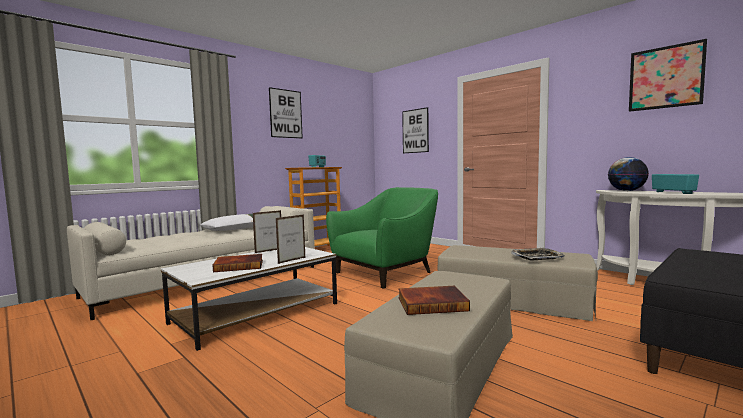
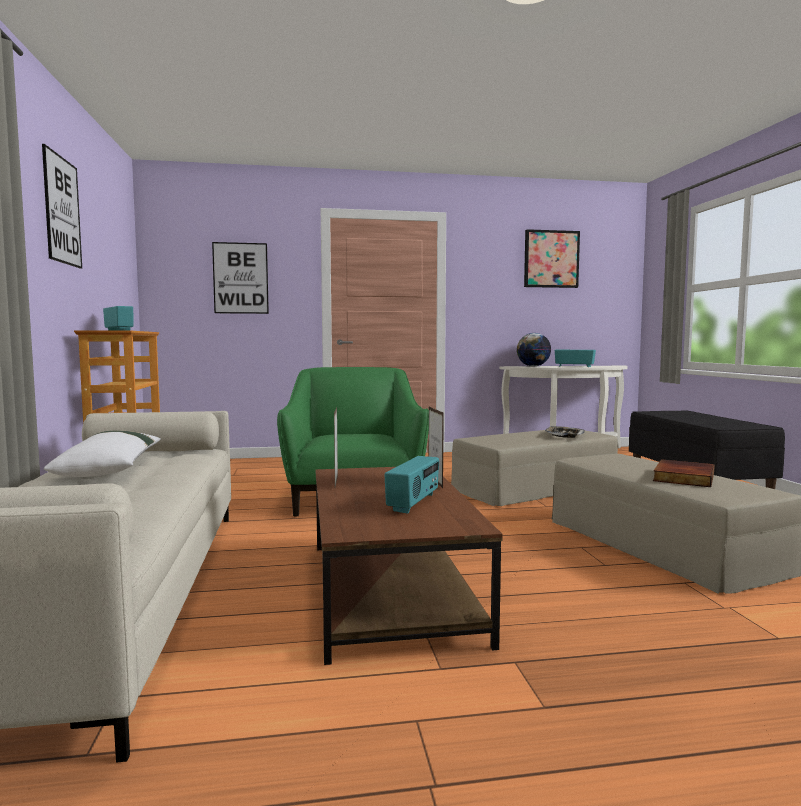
camera: 55 degrees left, 0 degrees up
(239, 265) = (414, 503): book -> radio
(257, 313) = (389, 588): white coffee table -> brown coffee table

